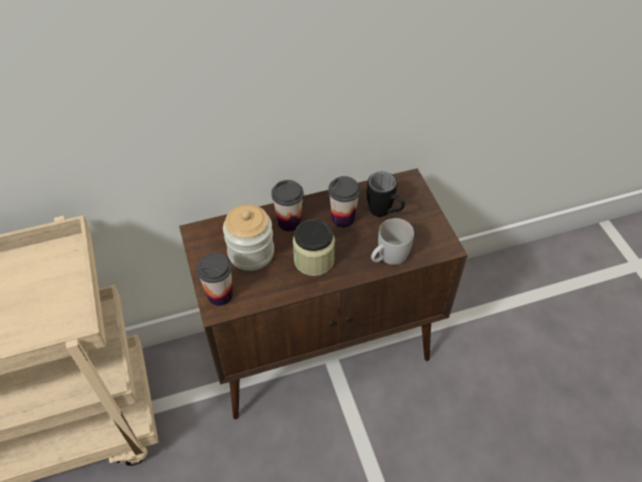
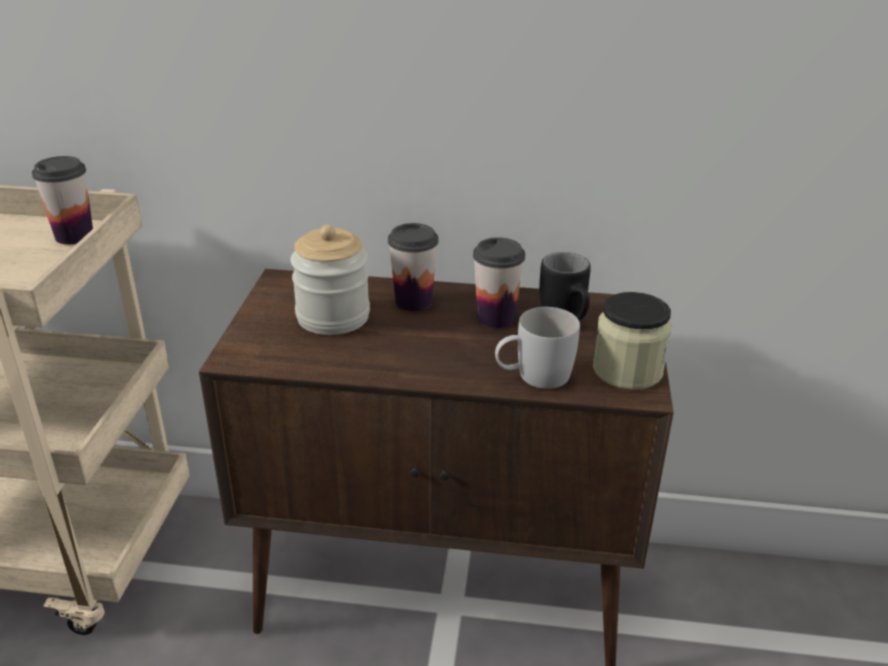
camera: 25 degrees right, 20 degrees down
(220, 295) = (251, 346): cup -> cup (74, 236)
(314, 260) = (415, 348): jar -> jar (627, 370)

